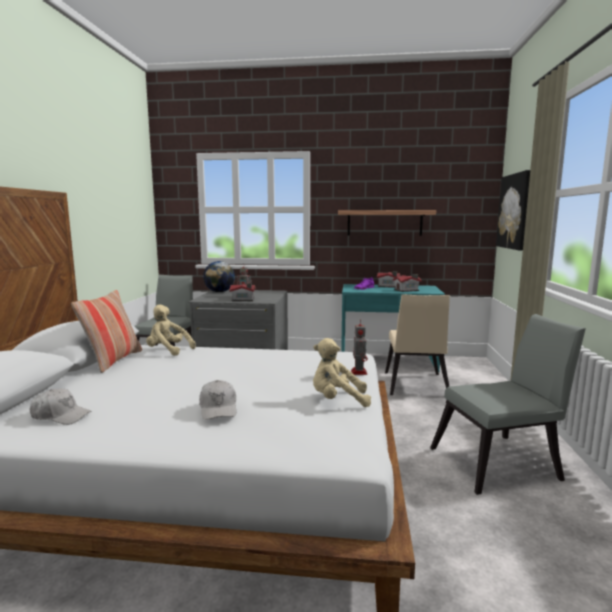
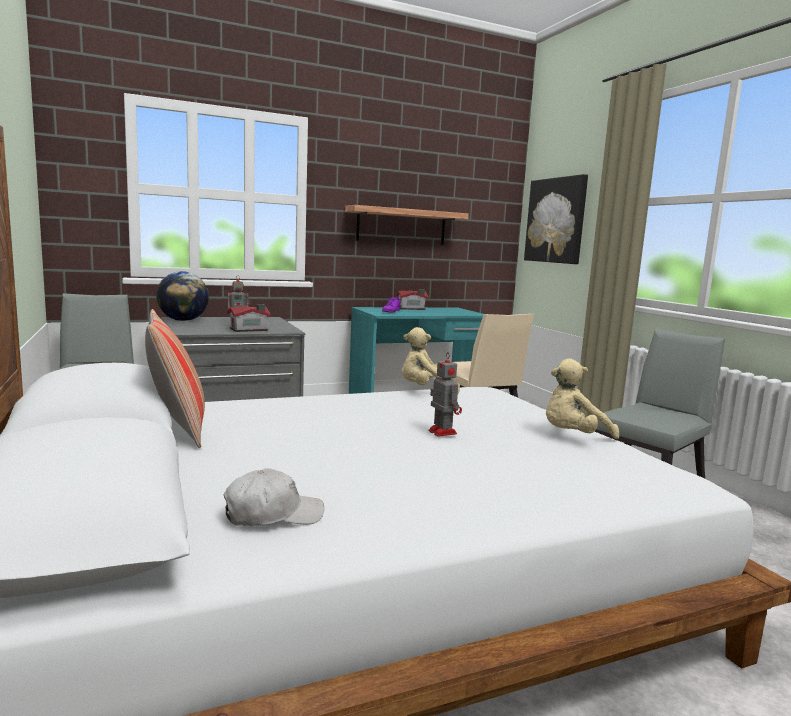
camera: 30 degrees left, 0 degrees up
(168, 351) = (238, 407): beige plush toy -> beige plush toy (425, 390)
(218, 408) = (483, 464): white cap -> none
(358, 372) = (533, 405): toy robot -> toy robot (441, 432)
(407, 290) = (444, 312): toy house -> none

